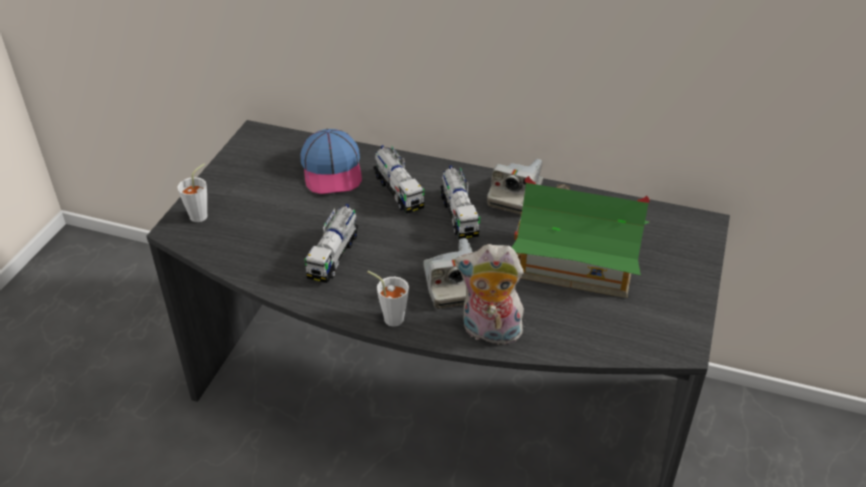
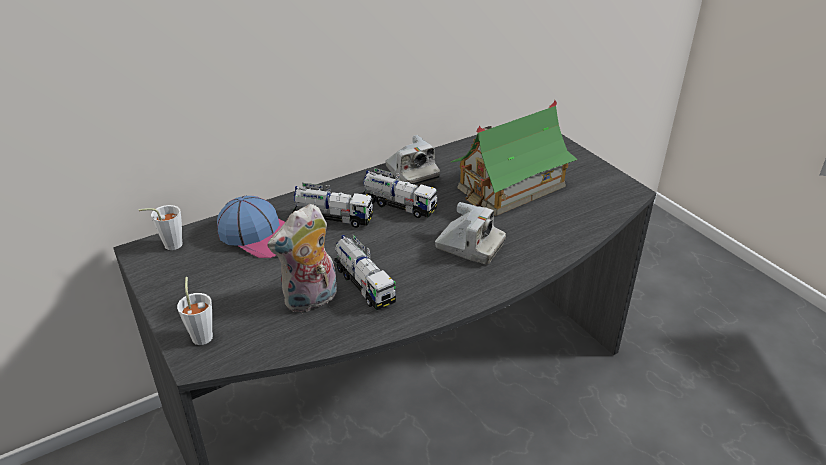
camera: 50 degrees left, 5 degrees down
(390, 317) = (469, 291): white cup -> white cup (169, 245)
(489, 333) = (538, 254): plush toy -> plush toy (311, 301)

